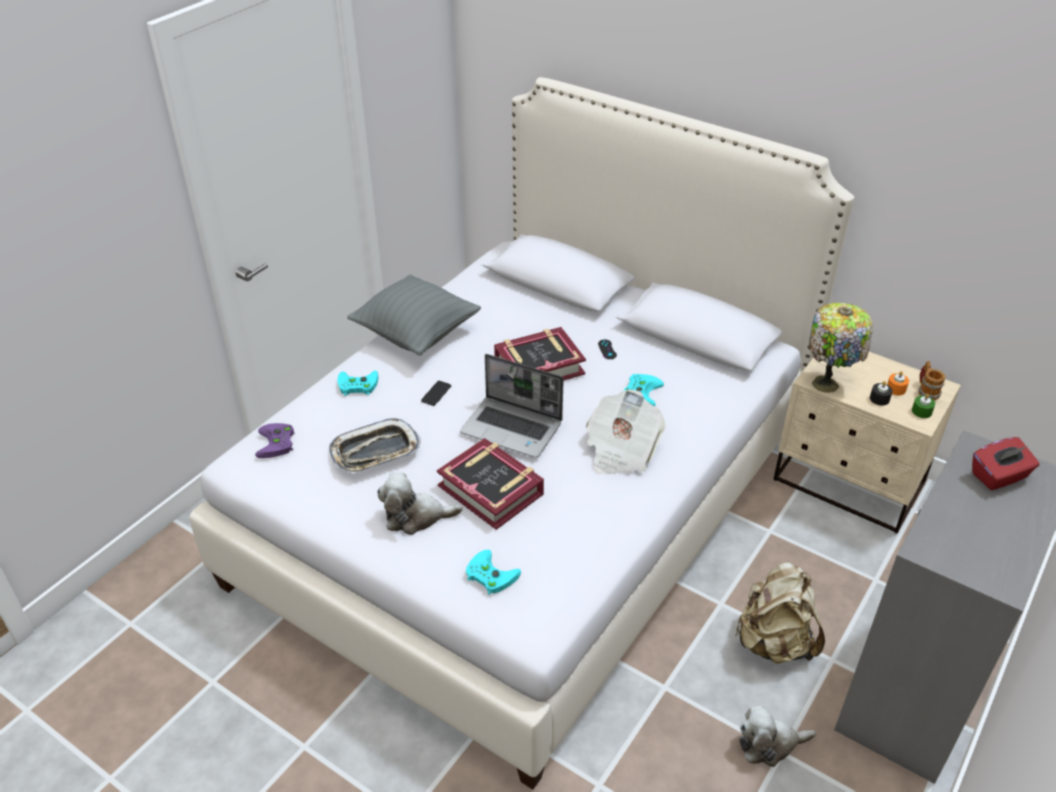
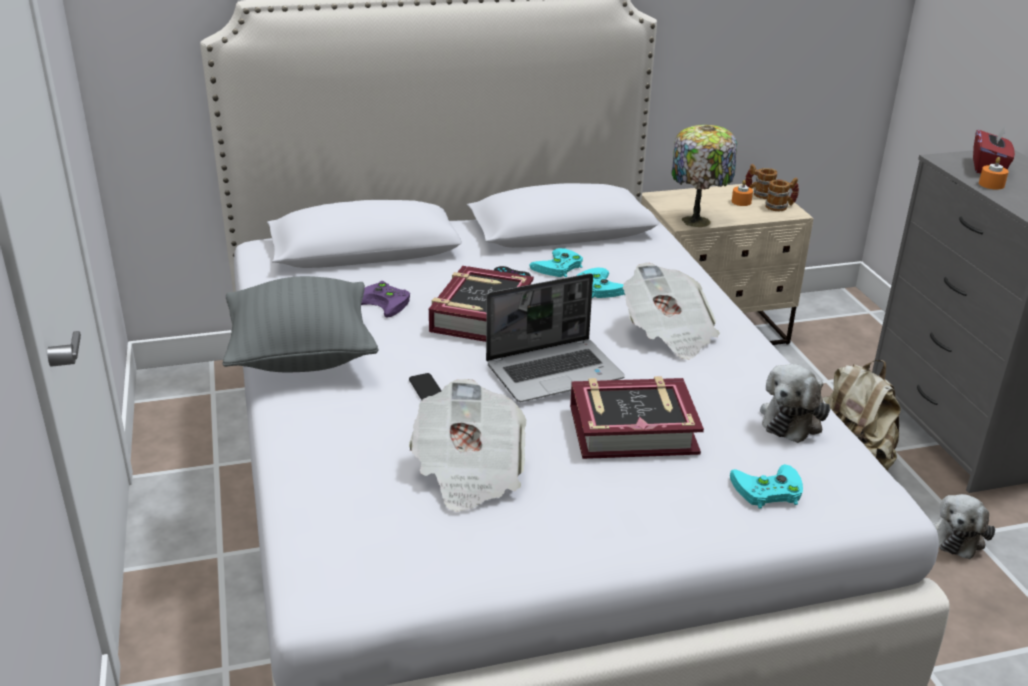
camera: 50 degrees left, 10 degrees down
(277, 444) = (340, 541): purple game controller -> purple game controller (386, 303)
(356, 385) = (324, 434): turquoise game controller -> turquoise game controller (558, 267)
(375, 452) = (469, 472): tray -> newspaper
(416, 516) = (614, 497): plush toy -> plush toy (793, 419)
(879, 399) = (744, 212): black candle -> none
(921, 411) = (780, 207): green candle -> mug
(959, 490) = (991, 184): none -> orange candle

